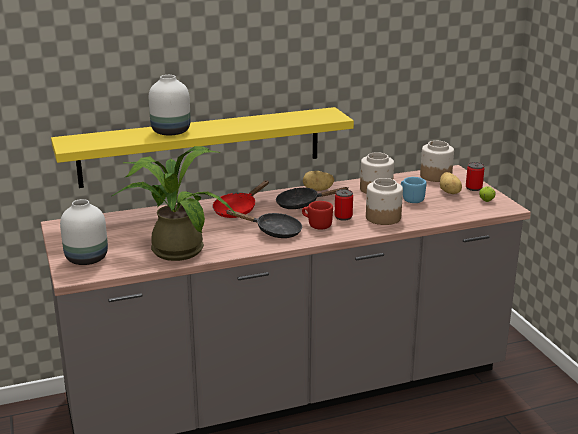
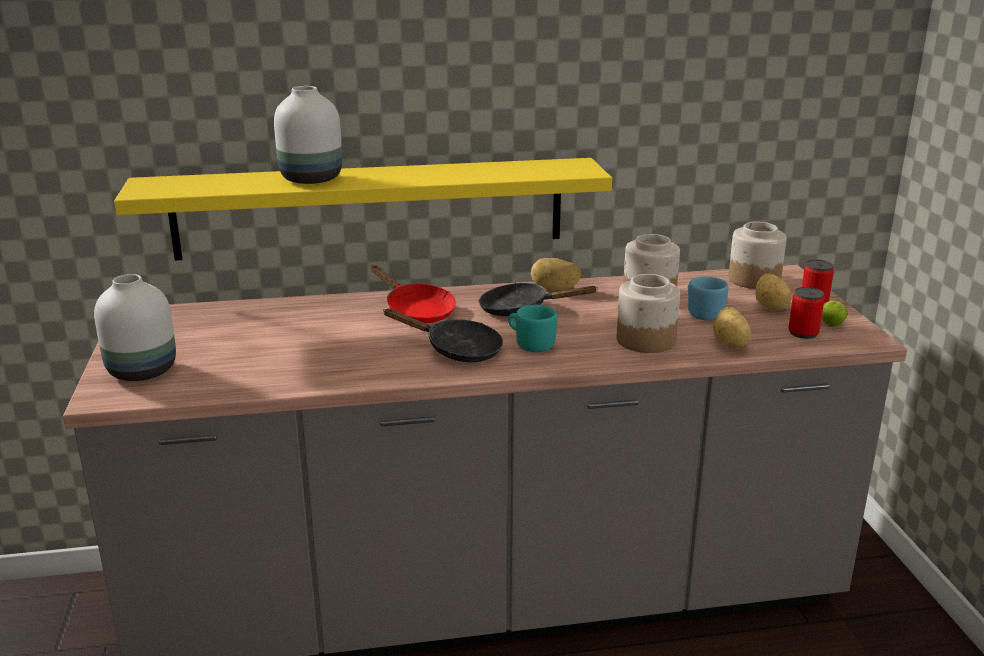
camera: 10 degrees right, 0 degrees up
(174, 248) = (285, 365): potted plant -> none
(238, 209) = (416, 311): red frying pan -> red frying pan turned 90 degrees counterclockwise
(316, 225) = (531, 345): red mug -> turquoise mug
(343, 217) = (579, 334): can -> can (803, 333)
(432, 216) = (730, 343): none -> potato

